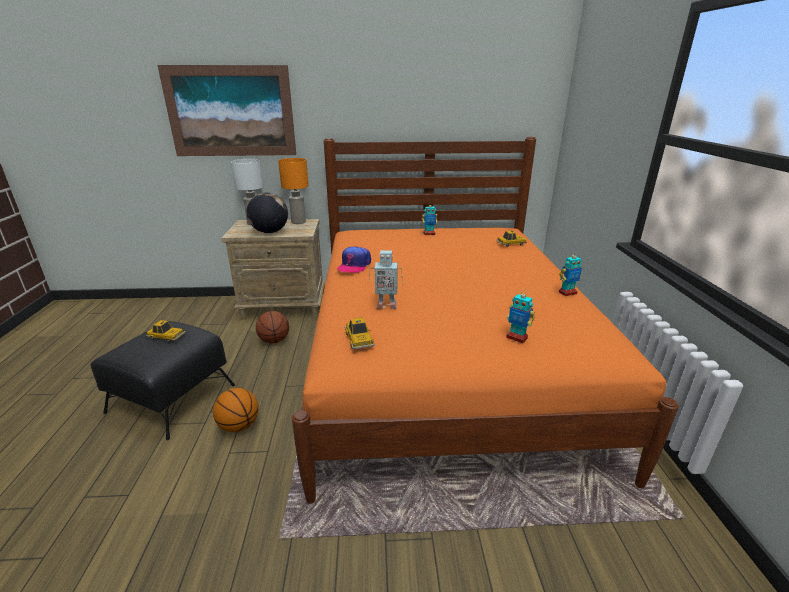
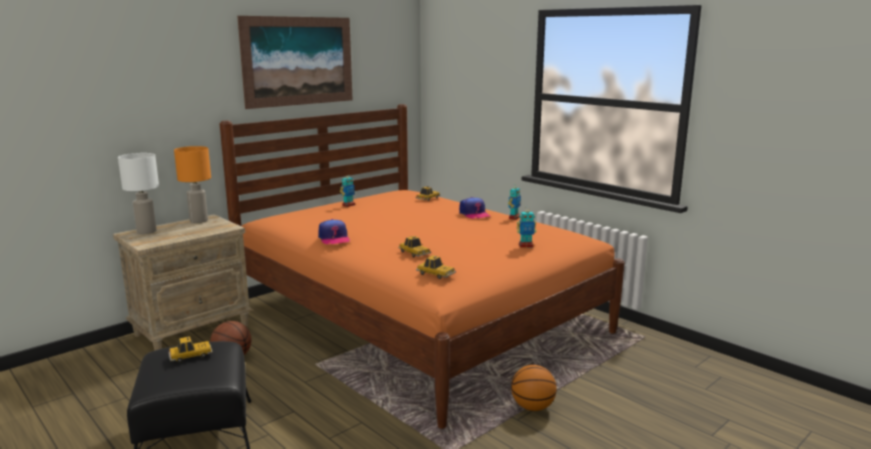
camera: 40 degrees left, 10 degrees down
(230, 112) = (105, 100): picture -> picture (298, 61)
(239, 426) = (308, 421): basketball -> basketball (533, 407)
(270, 232) = (187, 234): globe -> none
(386, 305) = (414, 253): toy robot -> toy car
(526, 275) = (474, 214): none -> cap

